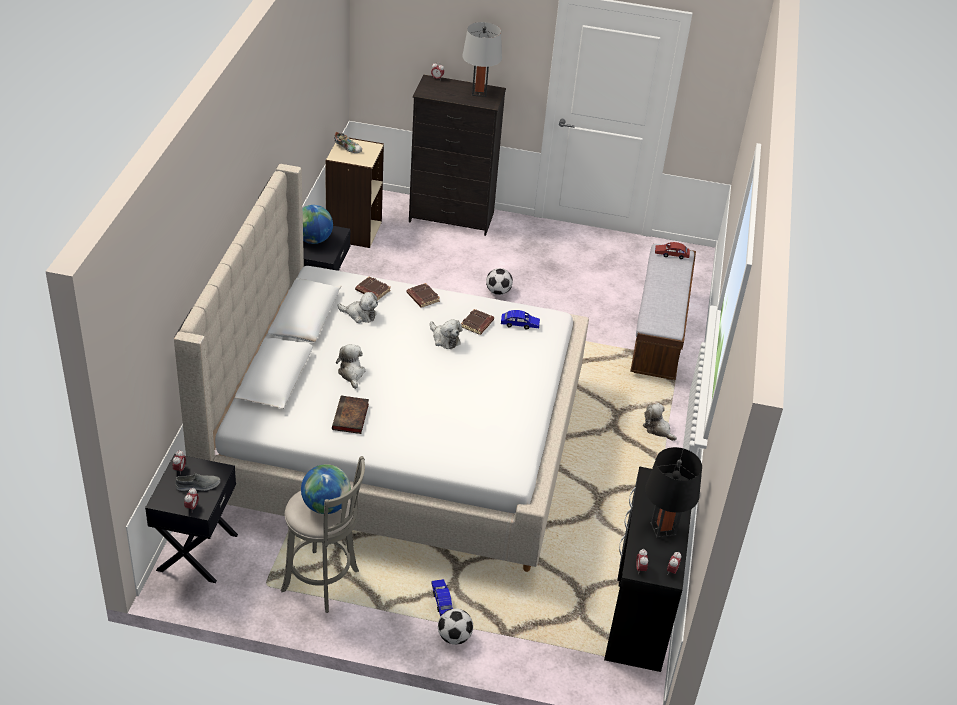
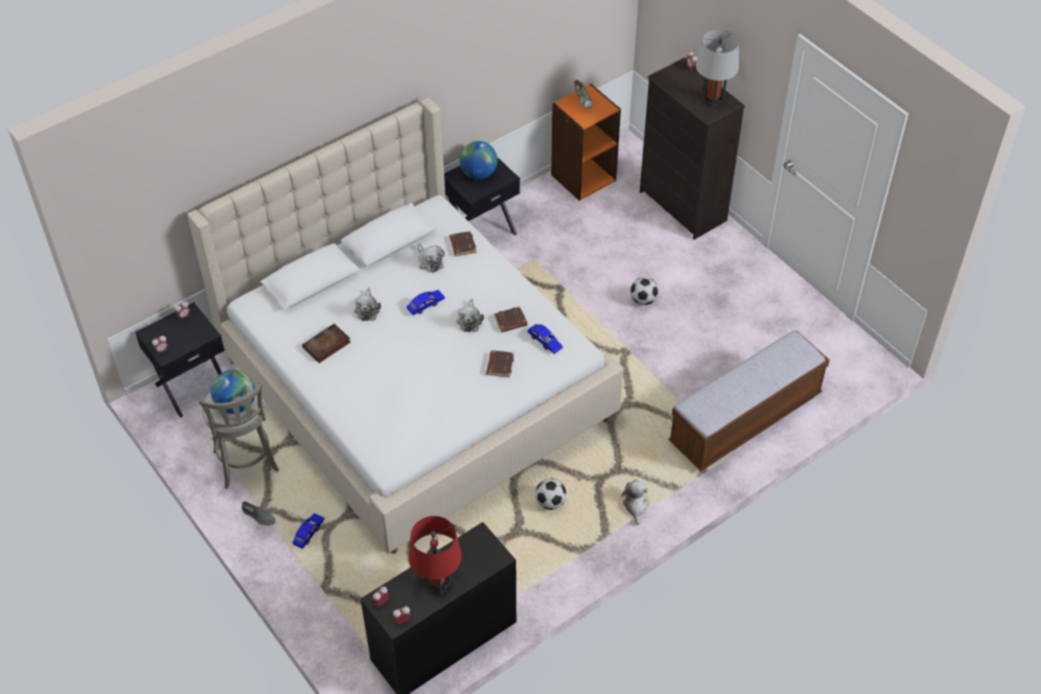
camera: 45 degrees right, 10 degrees up
(198, 485) = (182, 336): grey shoe -> grey shoe (258, 516)
(351, 373) = (367, 309): plush toy -> plush toy turned 150 degrees clockwise
(353, 231) = (583, 177): beige bookcase -> orange bookcase
(396, 346) = (426, 305): none -> blue toy car
(422, 297) = (494, 273): brown book -> brown book (499, 365)
(454, 637) = (287, 566): football -> football (550, 502)
(663, 529) = (437, 583): black table lamp -> red table lamp
(671, 254) = (795, 350): red toy car -> none

